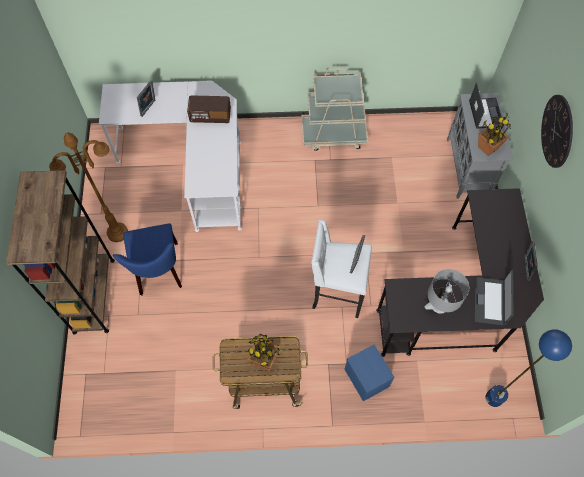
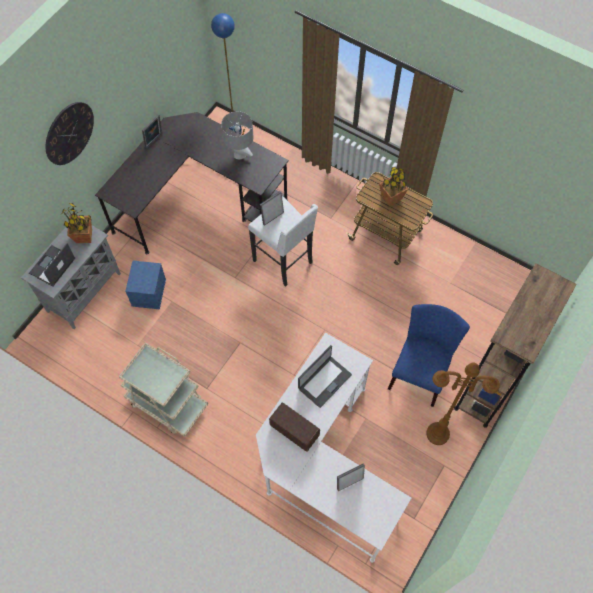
camera: 145 degrees left, 0 degrees up
(367, 378) = (309, 193): blue storage box -> blue storage box (148, 292)
(490, 301) = (200, 137): laptop -> laptop (324, 381)

